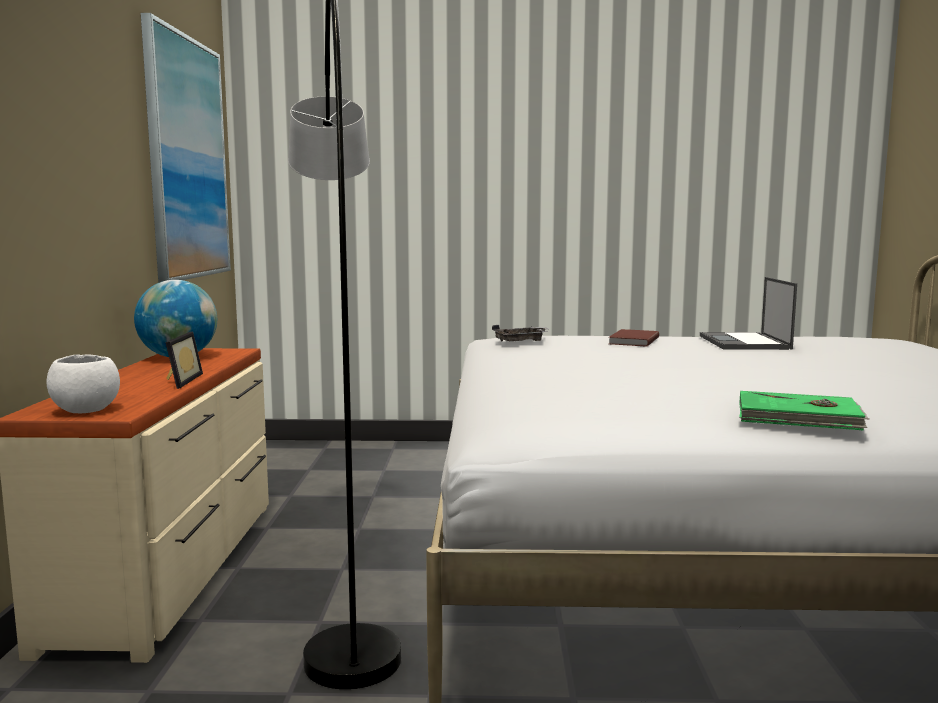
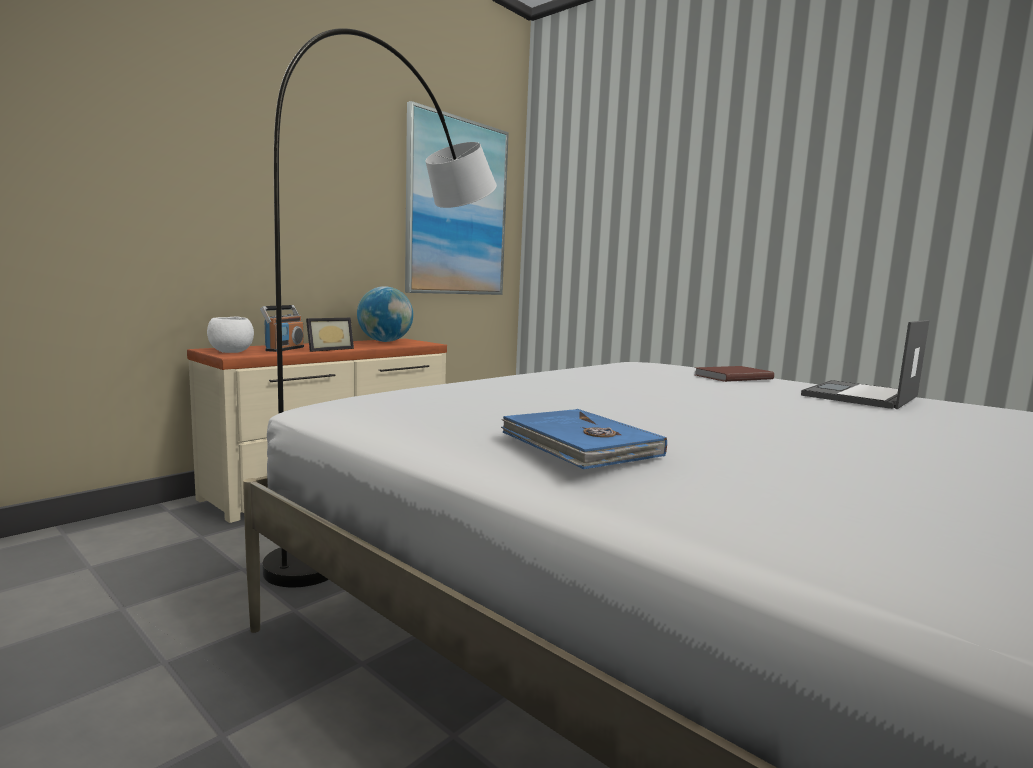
camera: 40 degrees right, 0 degrees up
(127, 392) = (284, 349): none -> radio
(521, 341) = (627, 363): grey tray -> none
(799, 417) = (578, 444): green book -> blue book

